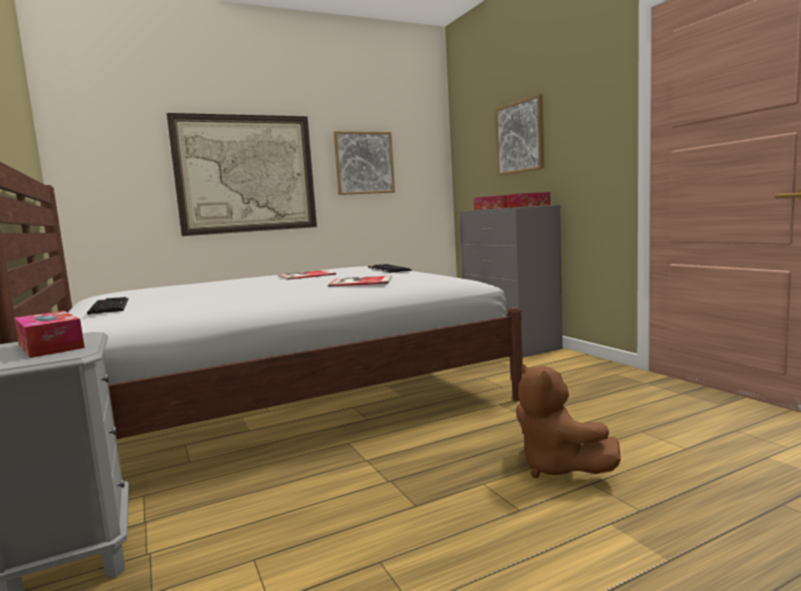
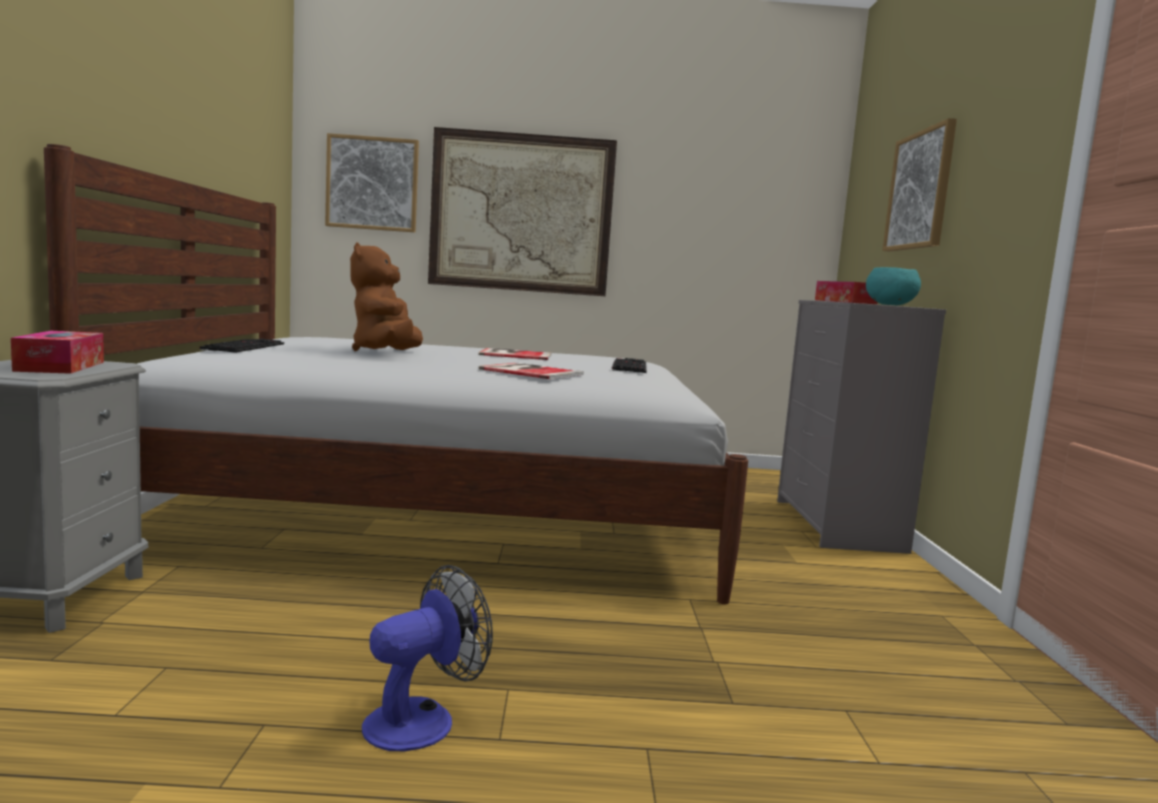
camera: 25 degrees right, 0 degrees up
(364, 163) = (693, 213): picture -> picture (372, 183)
(465, 518) = (423, 719): none -> fan
(528, 206) = (890, 305): tissue box -> turquoise bowl
(557, 468) = (634, 709): brown plush toy -> brown plush toy (386, 353)

